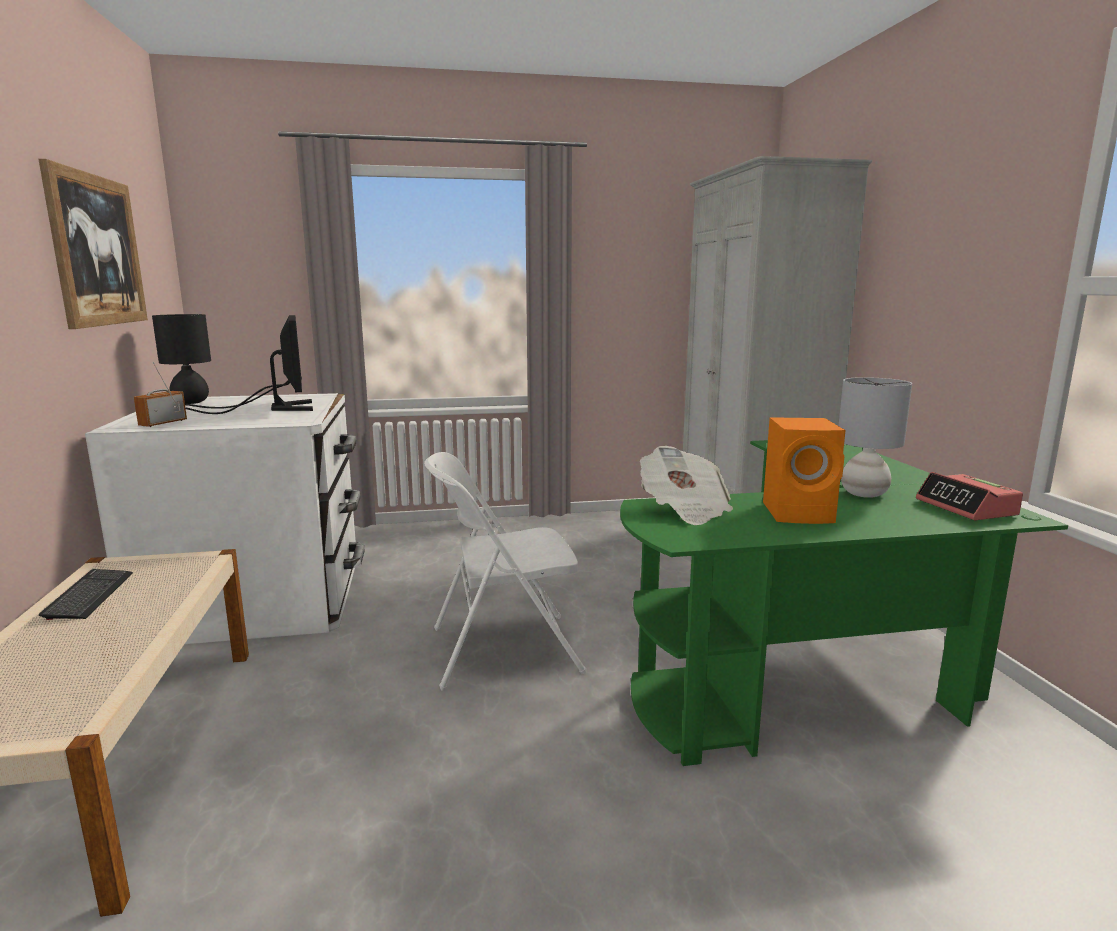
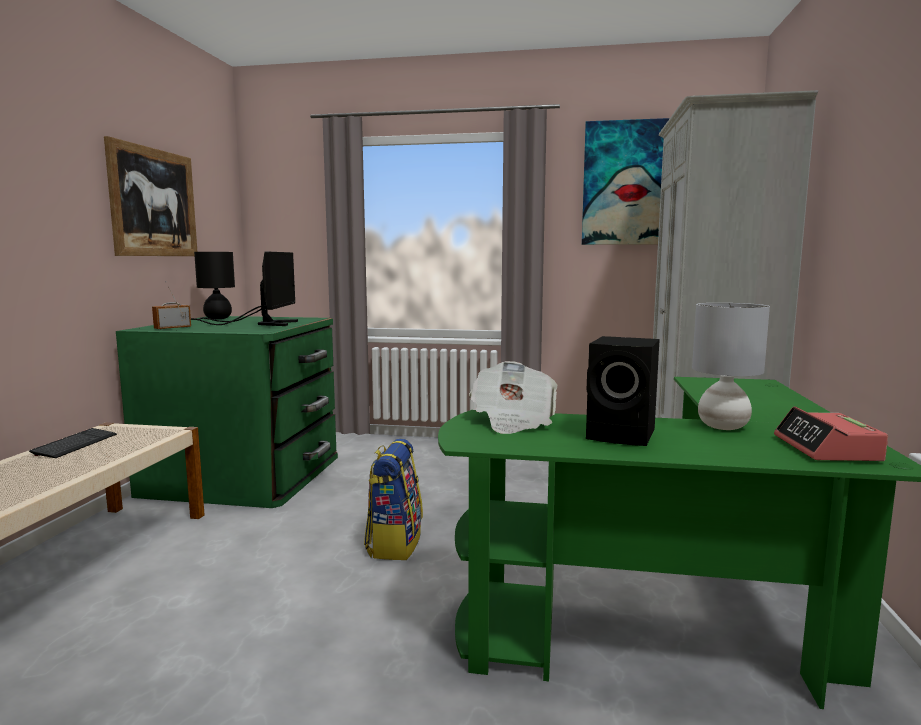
camera: 20 degrees right, 5 degrees down
(261, 595) = (248, 474): white dresser -> green dresser
(505, 649) = (394, 543): white chair -> backpack
(657, 233) = (632, 183): none -> picture
(800, 513) = (623, 435): orange speaker -> black speaker

